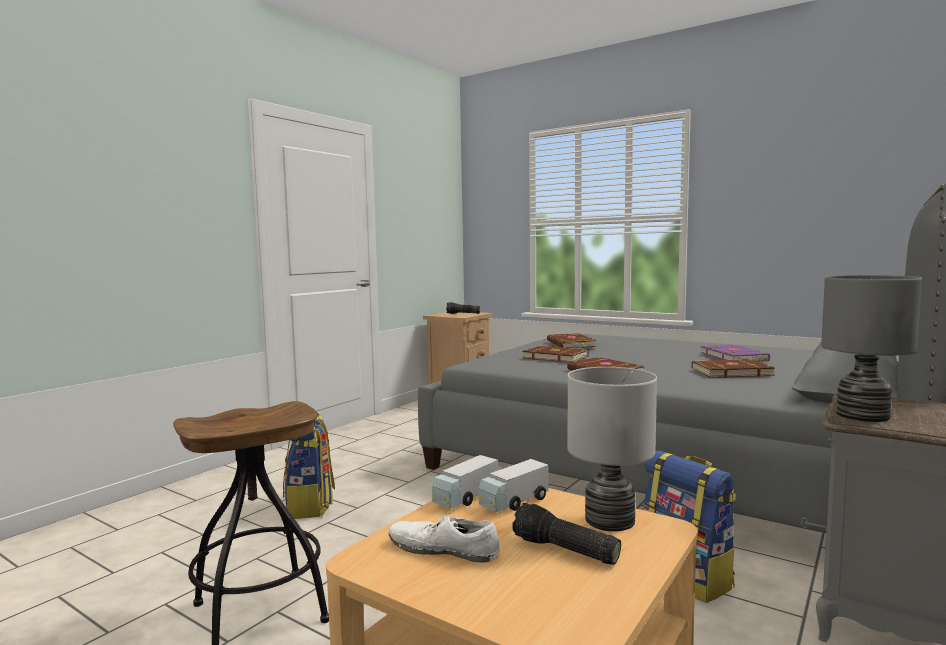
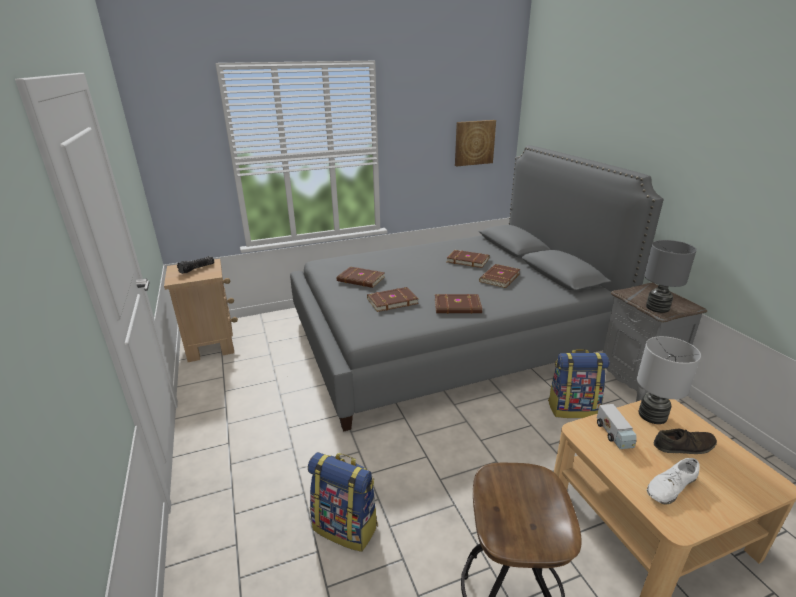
camera: 55 degrees left, 20 degrees up
(466, 498) = (598, 449): toy truck -> none
(564, 550) = (684, 446): flashlight -> brown shoe
(734, 357) = (467, 260): purple book -> brown book
(852, 208) = (474, 142): none -> picture

